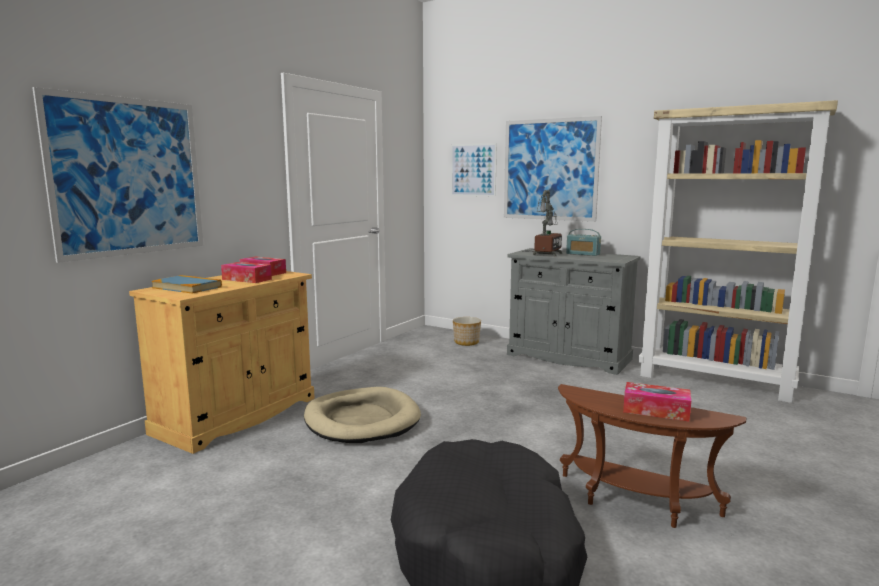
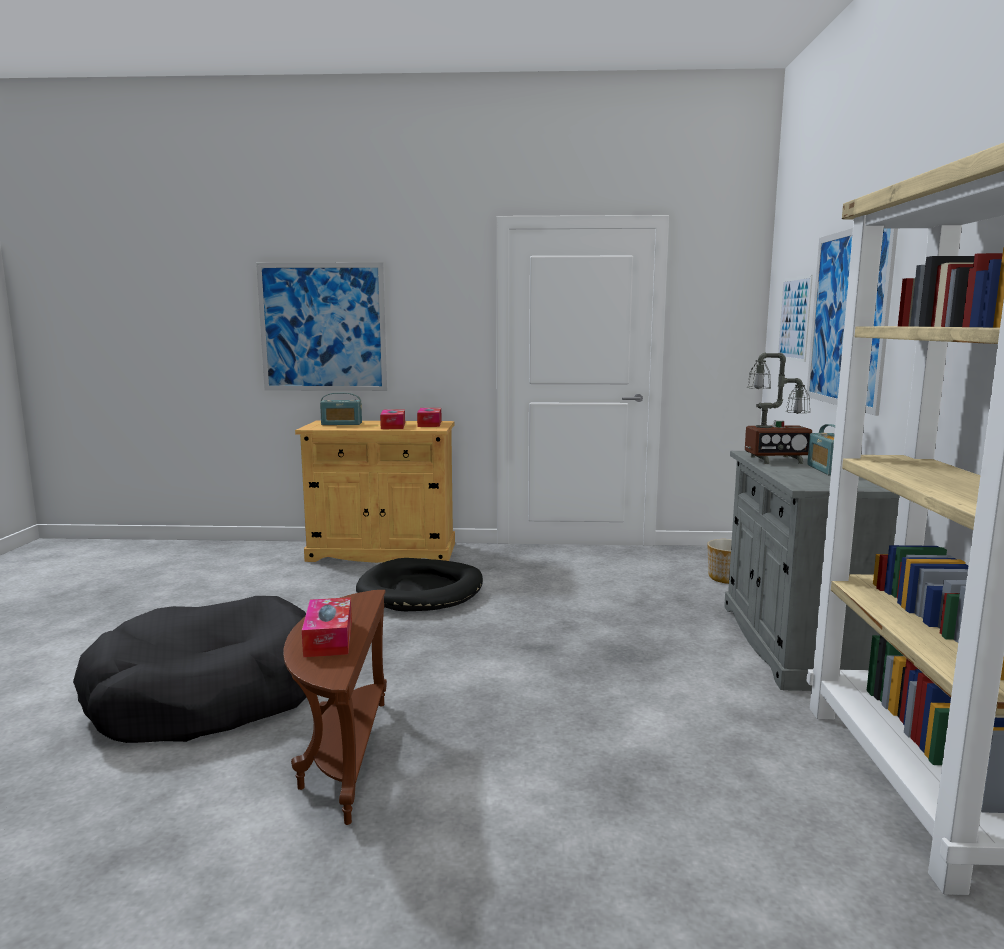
camera: 60 degrees right, 0 degrees up
(187, 287) = (341, 424): book -> radio
(362, 420) = (421, 591): beige dog bed -> black dog bed

